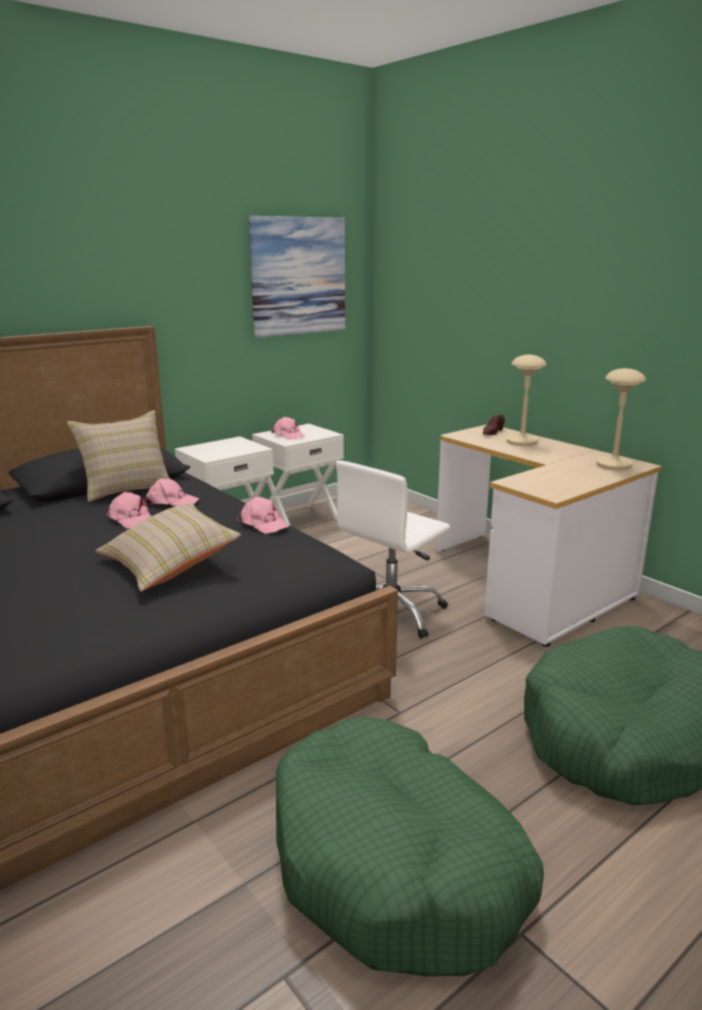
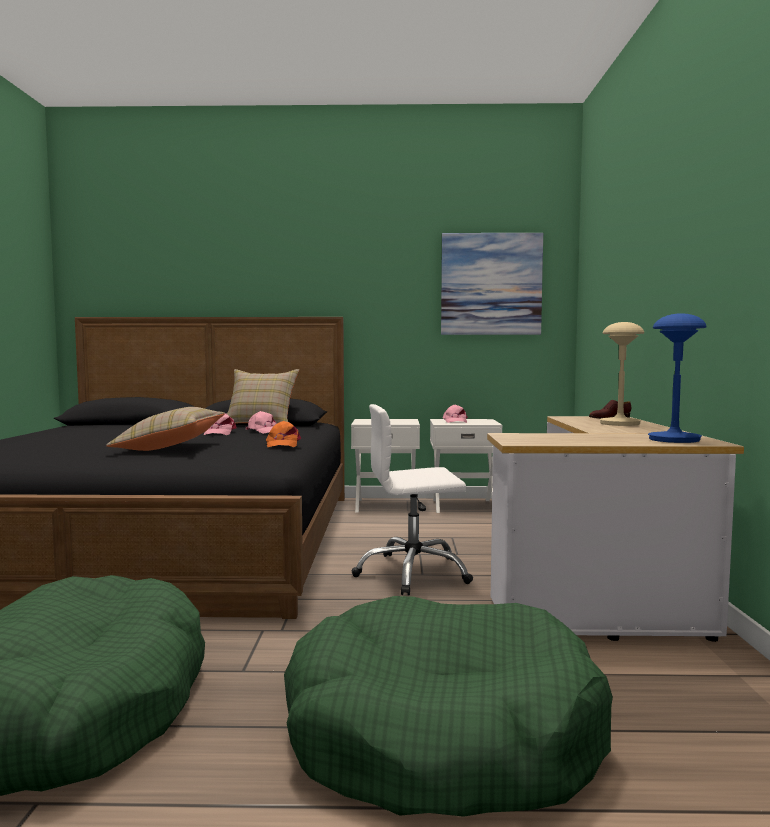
camera: 40 degrees right, 15 degrees down
(263, 524) = (282, 444): pink cap -> orange cap
(613, 464) = (674, 439): beige table lamp -> blue table lamp

